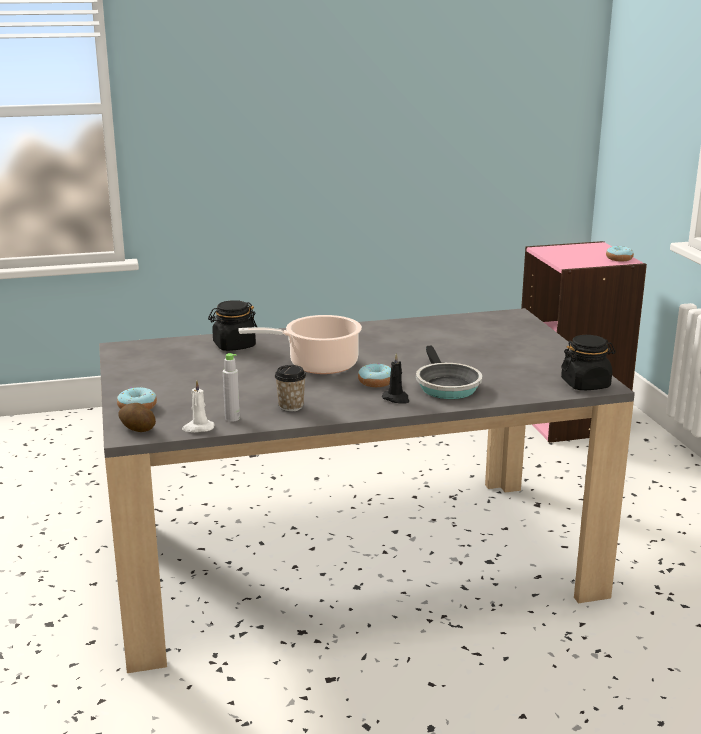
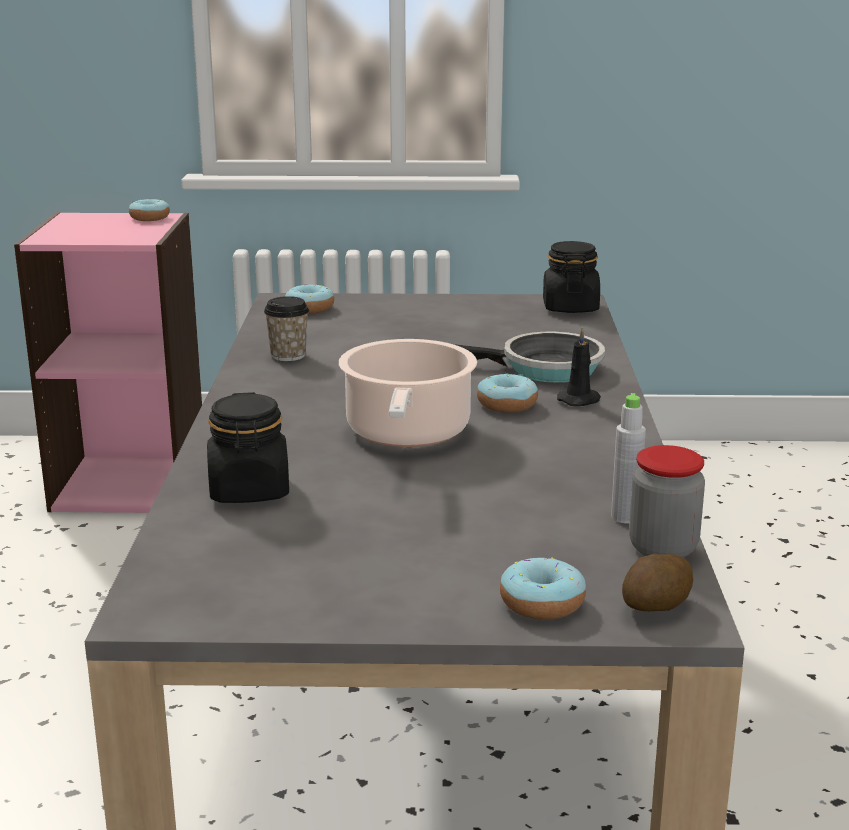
camera: 75 degrees left, 0 degrees up
(198, 428) = (663, 549): white candle -> jar
(291, 406) = (586, 469): cup -> cup (288, 356)
(505, 322) = (310, 308): none -> donut

